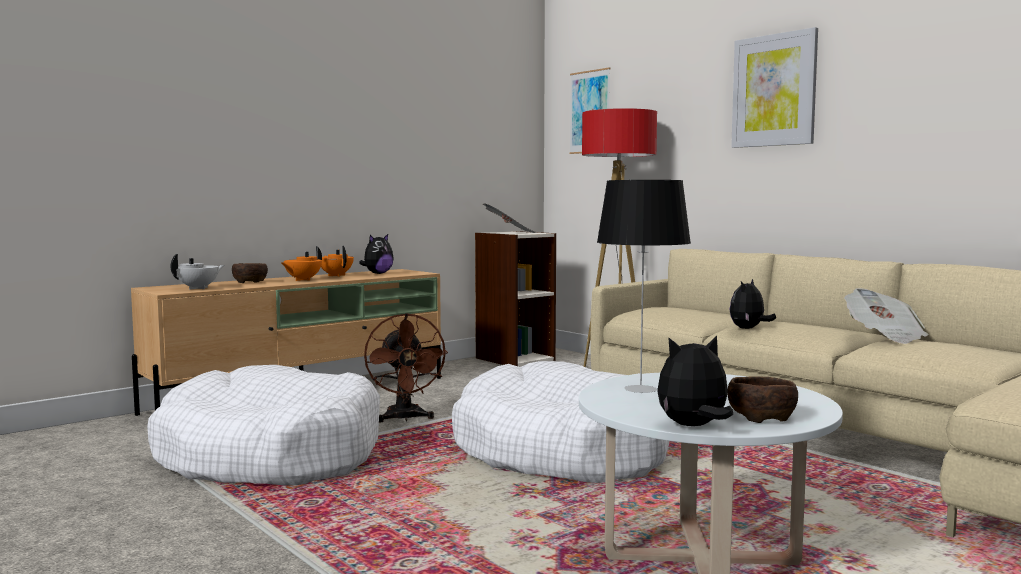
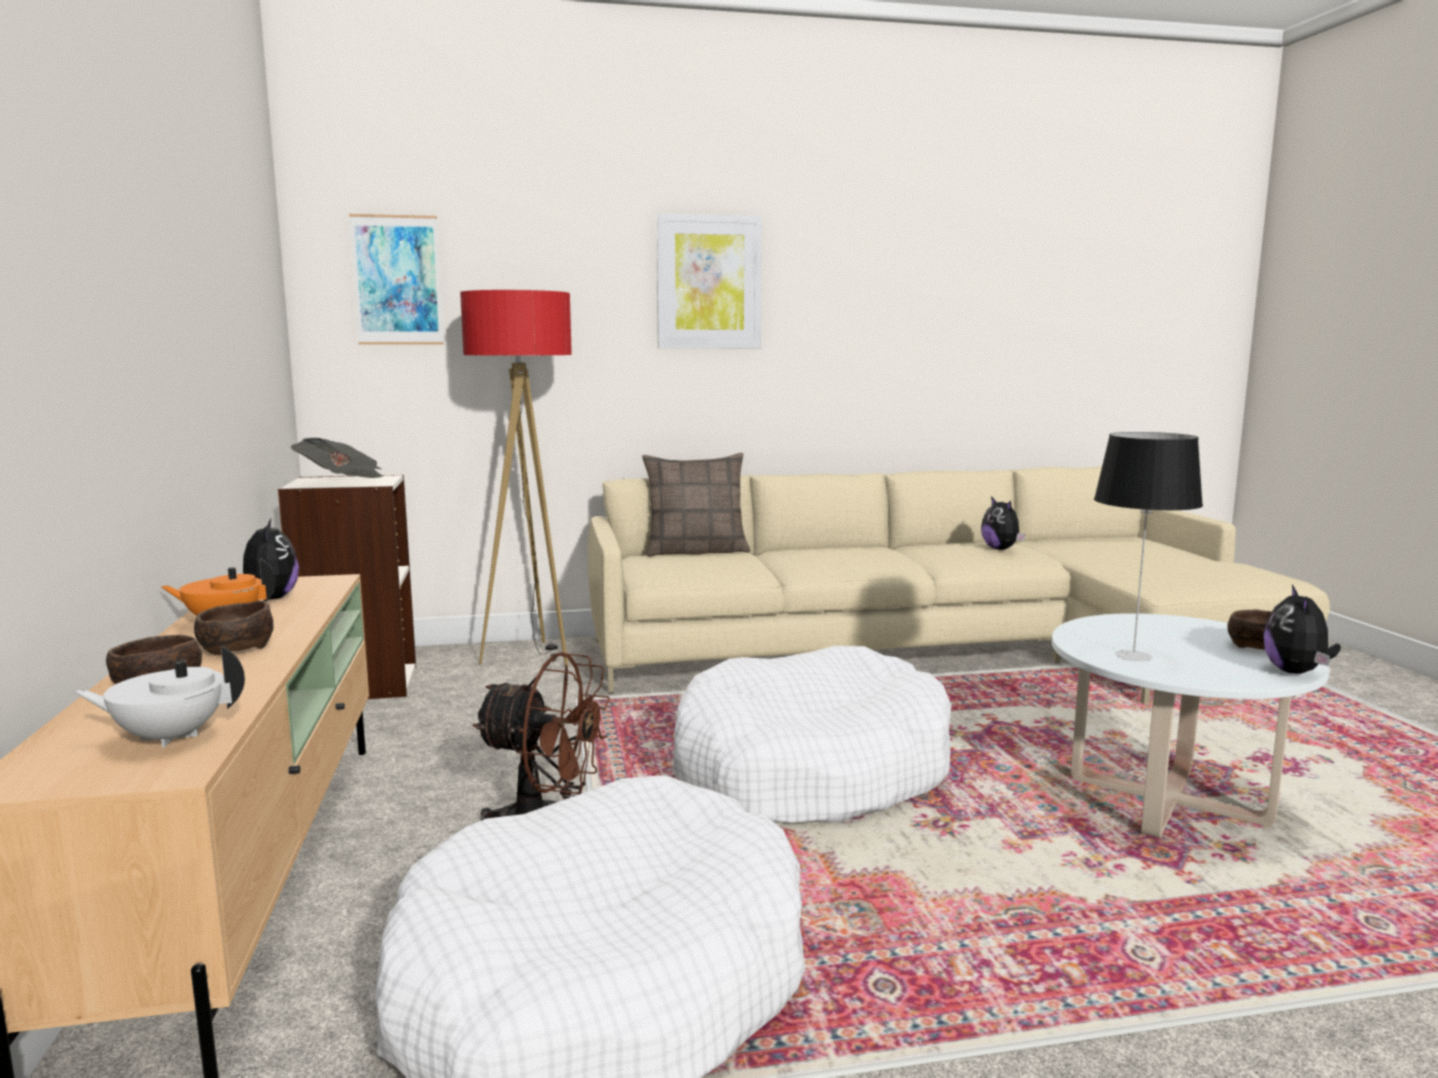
camera: 60 degrees left, 5 degrees up
(199, 288) = (169, 737): white teapot -> white teapot turned 75 degrees counterclockwise
(302, 280) = (235, 649): orange teapot -> brown bowl
(713, 310) = (696, 551): none -> pillow
(748, 329) = (821, 566): plush toy -> plush toy (1001, 549)
(884, 336) = (928, 548): newspaper -> none

